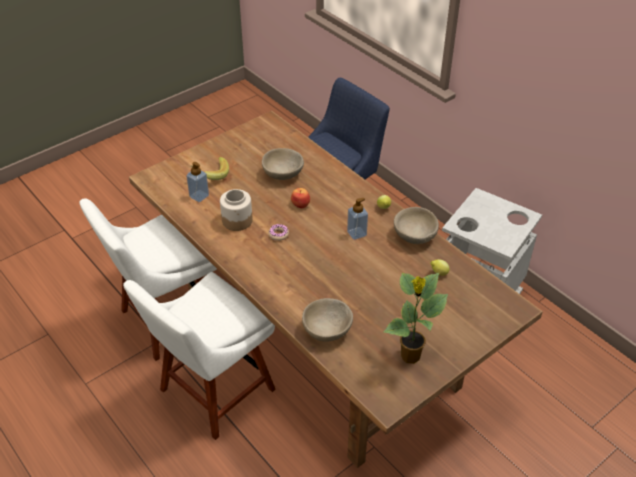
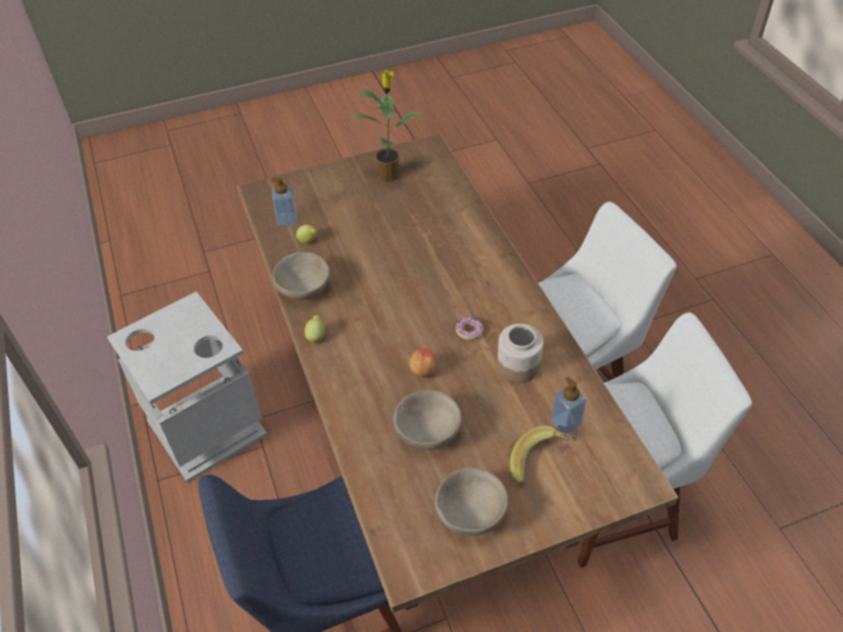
camera: 160 degrees left, 5 degrees up
(327, 331) = (456, 211): beige bowl -> beige bowl (471, 513)
(356, 233) = (370, 309): soap dispenser -> soap dispenser (287, 219)

